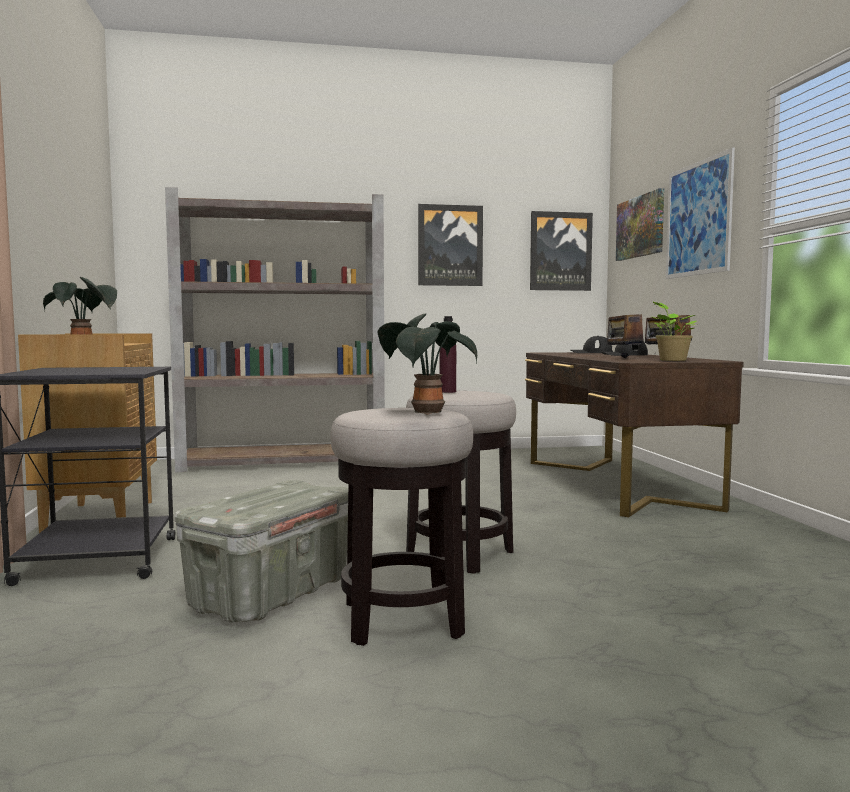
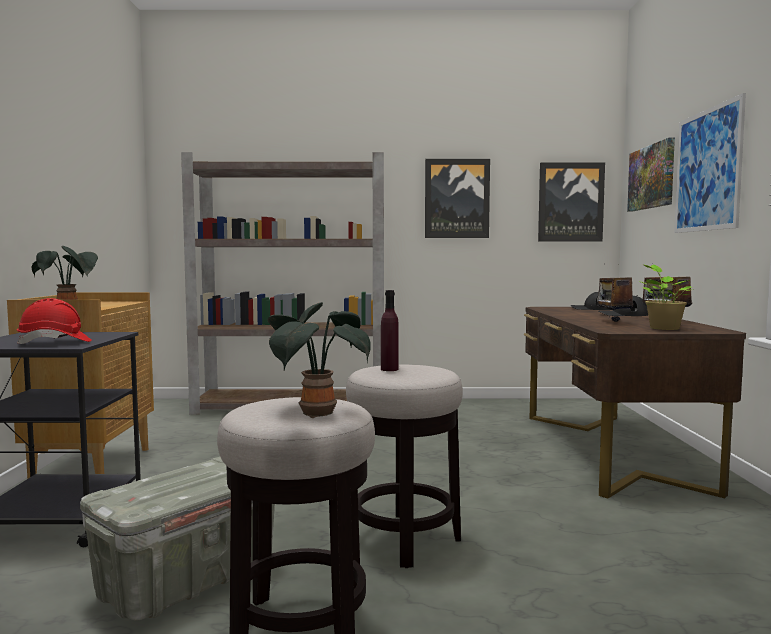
camera: 10 degrees right, 0 degrees up
(104, 371) = (55, 343): none -> red hard hat

